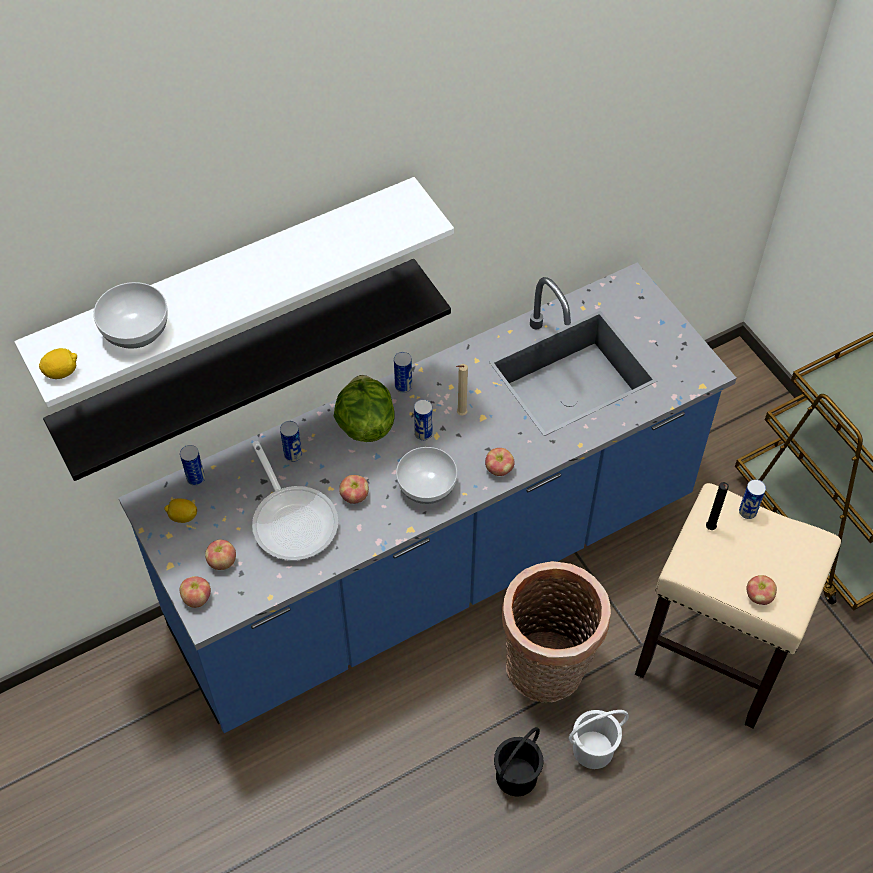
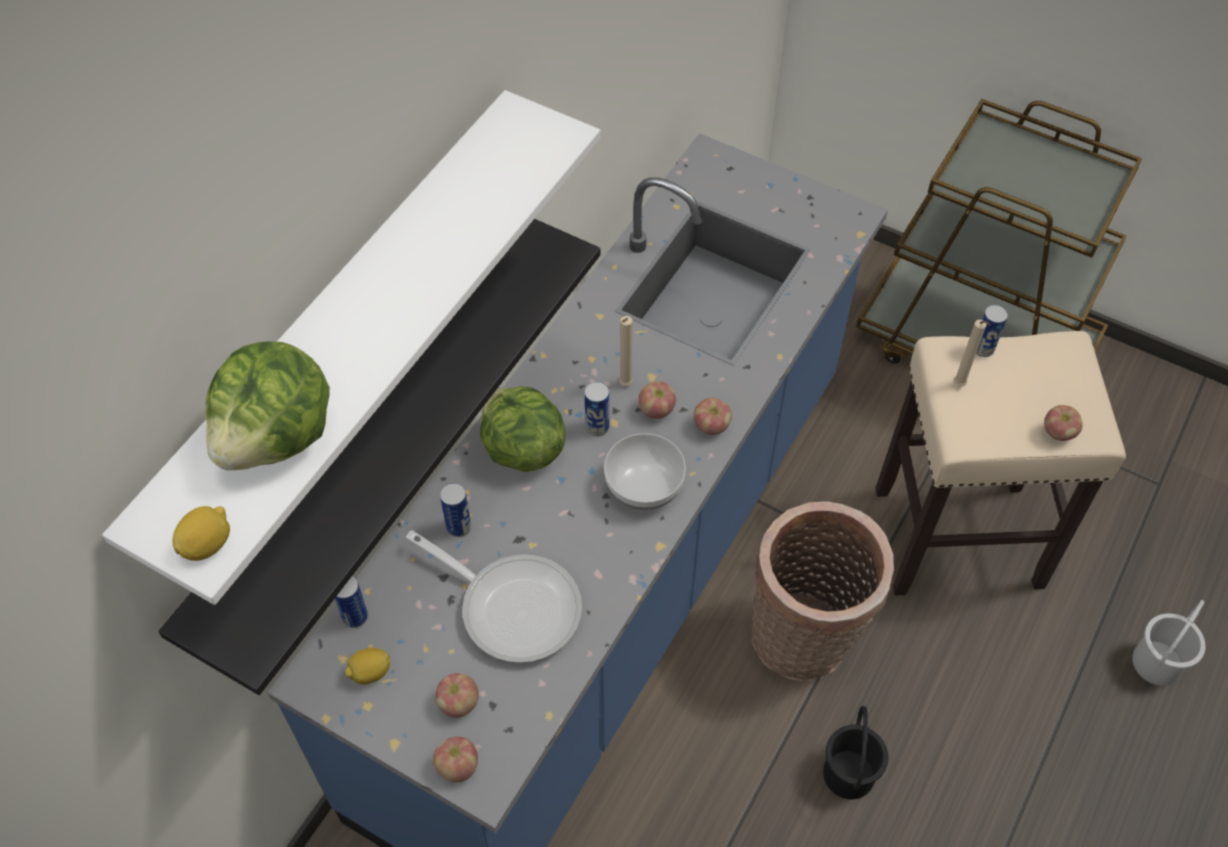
camera: 30 degrees left, 0 degrees up
(137, 331) = (278, 437): bowl -> lettuce
(354, 496) = (567, 540): apple -> apple (656, 410)
(403, 386) = (536, 383): can -> none
(593, 750) = (907, 699): white bucket -> white bucket (1158, 663)
(710, 529) = (960, 386): black candle -> beige candle

